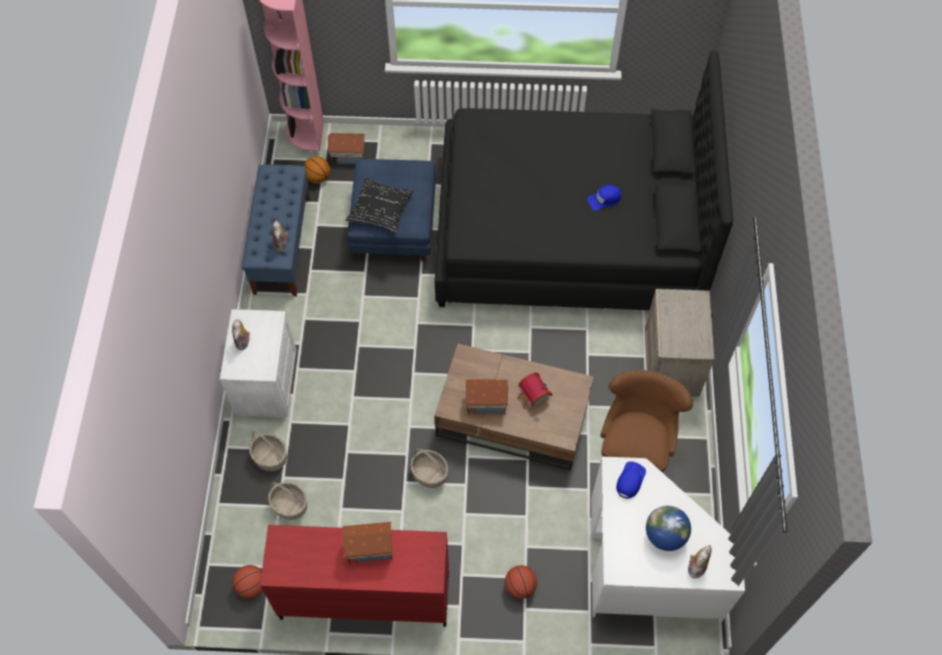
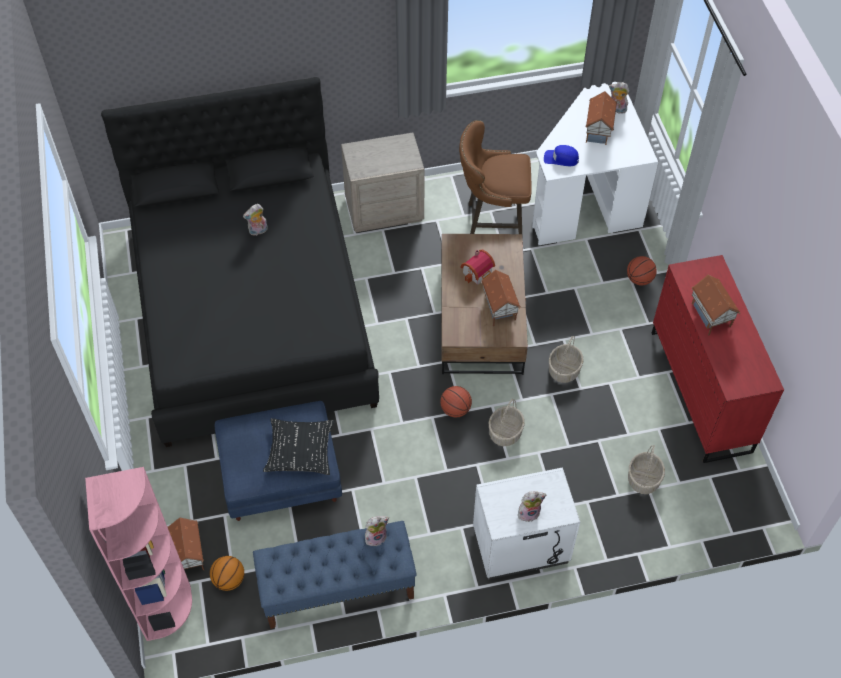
camera: 105 degrees left, 5 degrees down
(251, 586) = (735, 487): basketball -> basketball (455, 409)
(270, 457) = (601, 514): basket -> basket (505, 433)
(604, 199) = (258, 231): blue cap -> plush toy
(665, 535) = (599, 130): globe -> toy house

